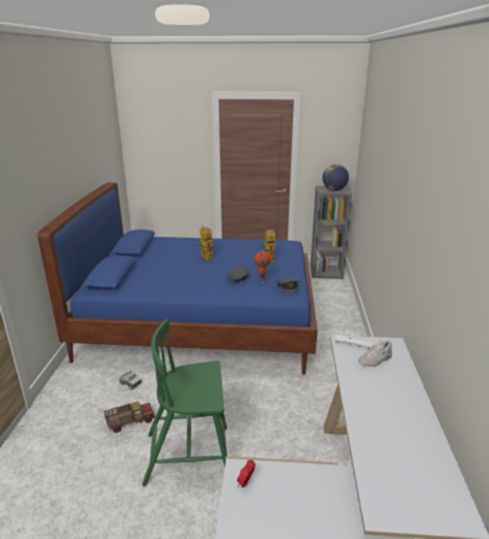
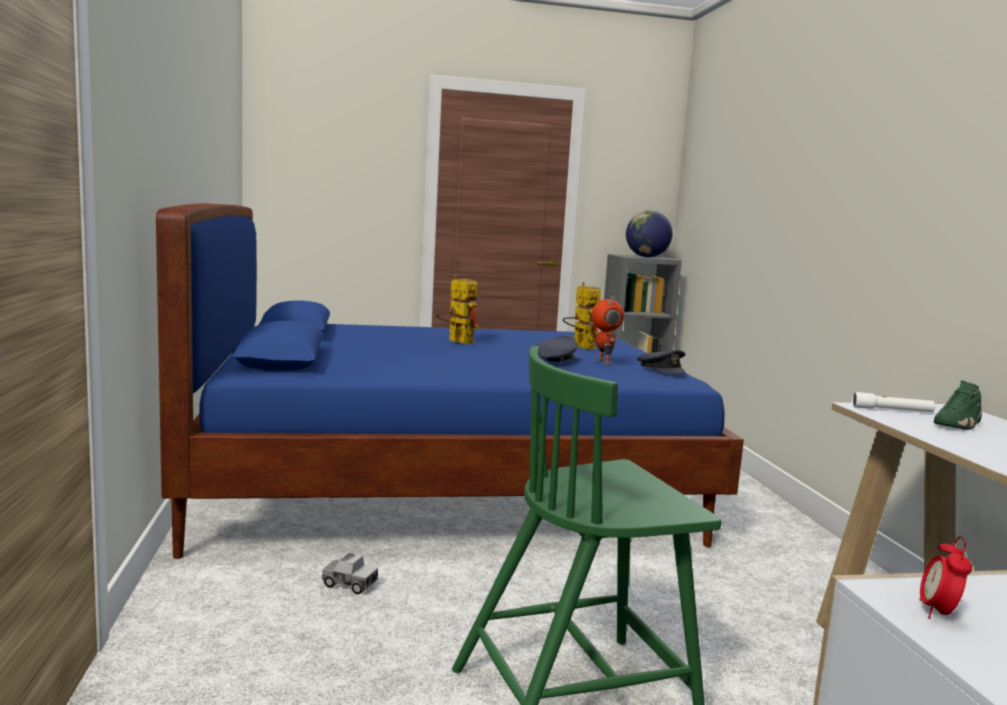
camera: 15 degrees left, 15 degrees down
(130, 422) = (391, 651): toy truck -> none
(375, 360) = (958, 424): white shoe -> green shoe

